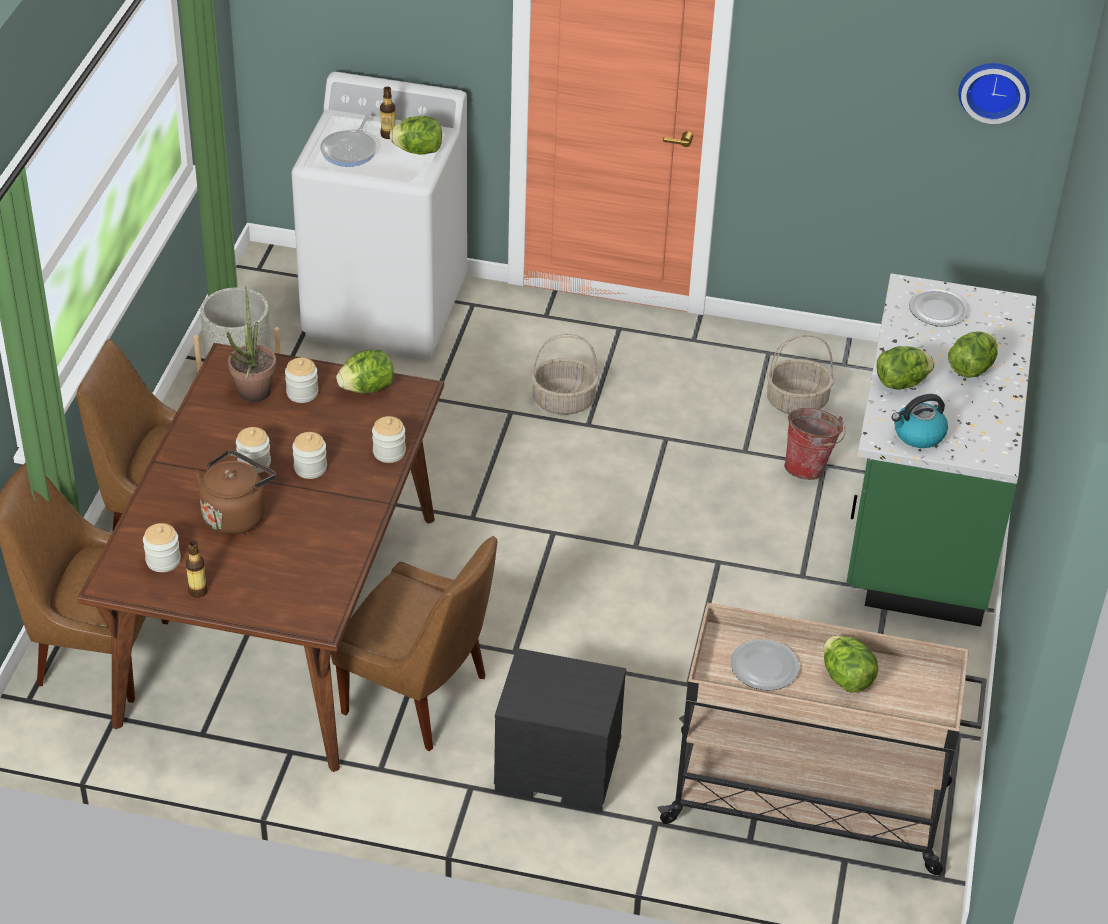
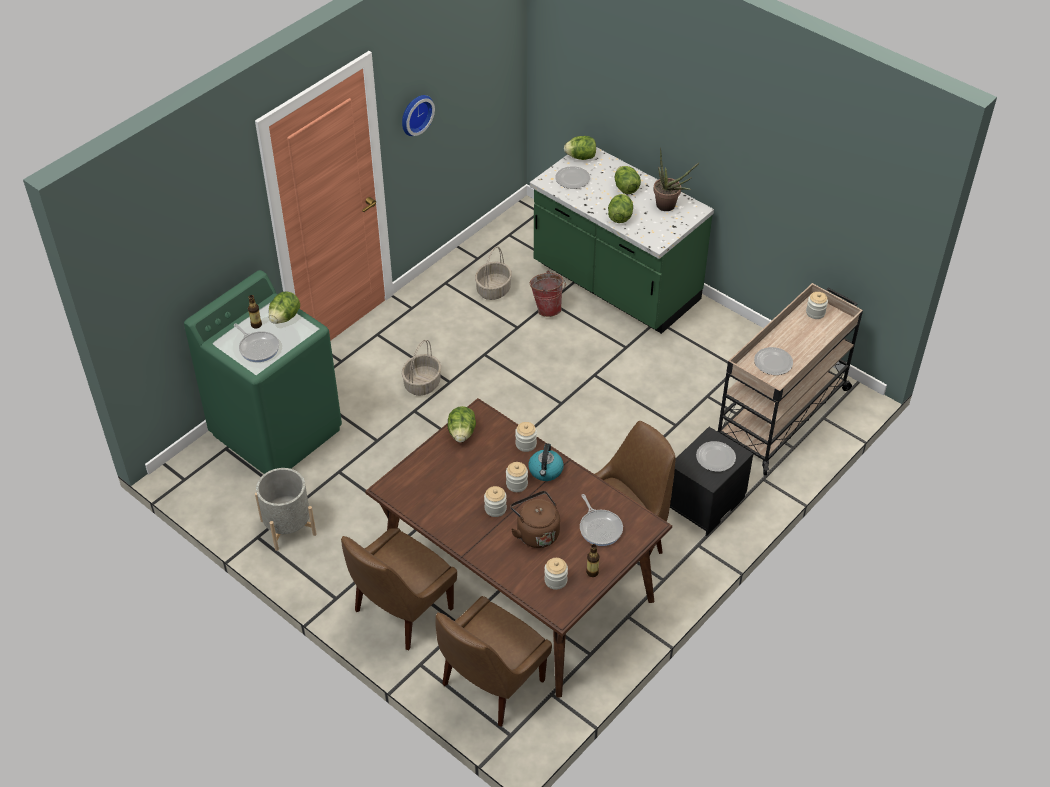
camera: 60 degrees left, 5 degrees up
(251, 396) = (432, 489): potted plant -> potted plant (669, 207)
(283, 573) = (600, 528): none -> frying pan
(302, 393) = (445, 464): jar -> jar (815, 312)
(386, 310) = (277, 431): white washing machine -> green washing machine
(566, 696) = (716, 458): none -> plate
(846, 678) = (796, 336): lettuce -> lettuce (581, 157)
(918, 435) = (663, 229): kettle -> kettle (545, 471)
(994, 89) = (494, 59): wall clock -> wall clock (415, 114)

